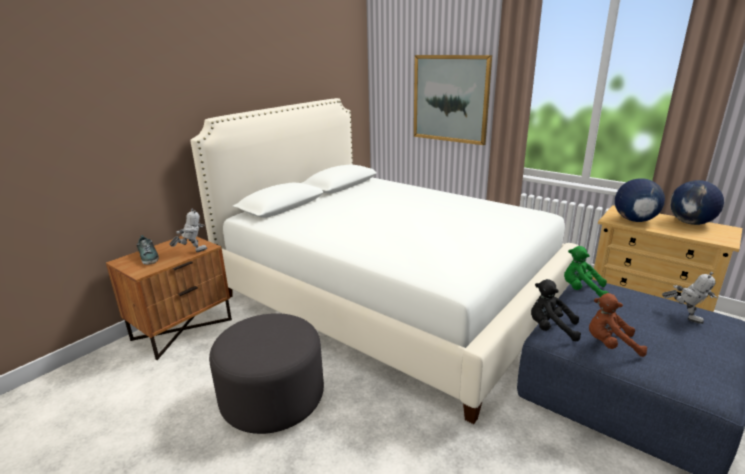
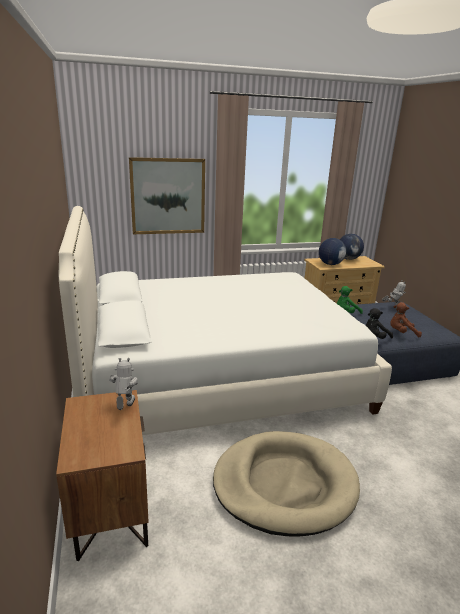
camera: 55 degrees left, 0 degrees up
(149, 257) = (94, 438): shoe -> none
(272, 398) = (284, 485): grey ottoman -> beige dog bed
(610, 345) = (401, 333): brown plush toy -> brown plush toy turned 45 degrees clockwise

